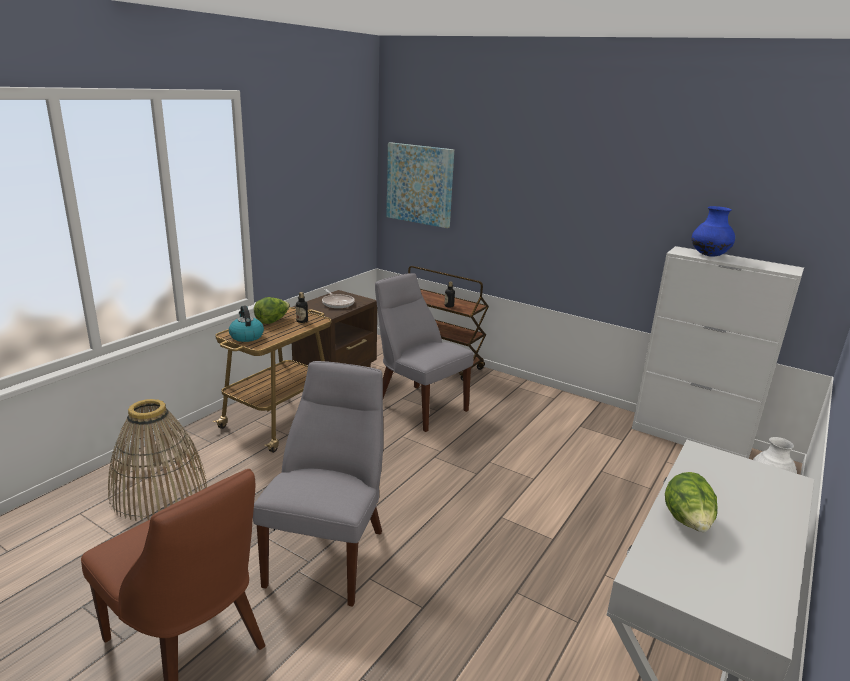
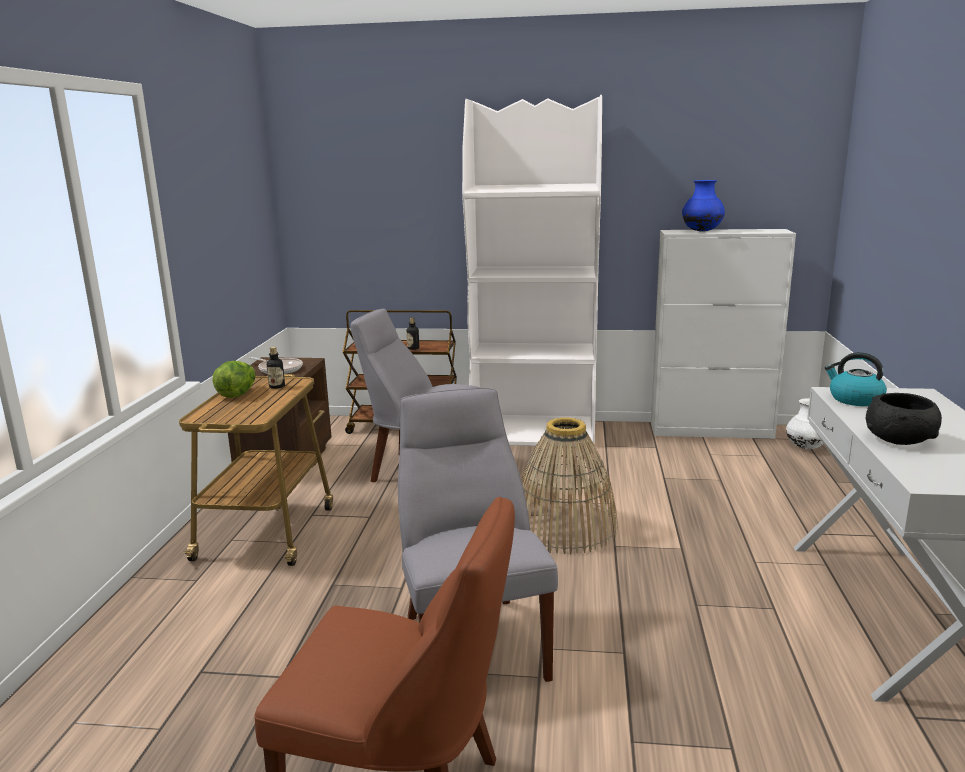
camera: 25 degrees left, 5 degrees down
(159, 491) = (175, 656): basket -> basket (564, 527)
(246, 336) = (226, 414): kettle -> kettle (854, 399)
(420, 184) = (339, 209): picture -> none
(532, 396) = (534, 432): none -> white bookcase
(687, 522) = (899, 439): lettuce -> black bowl

